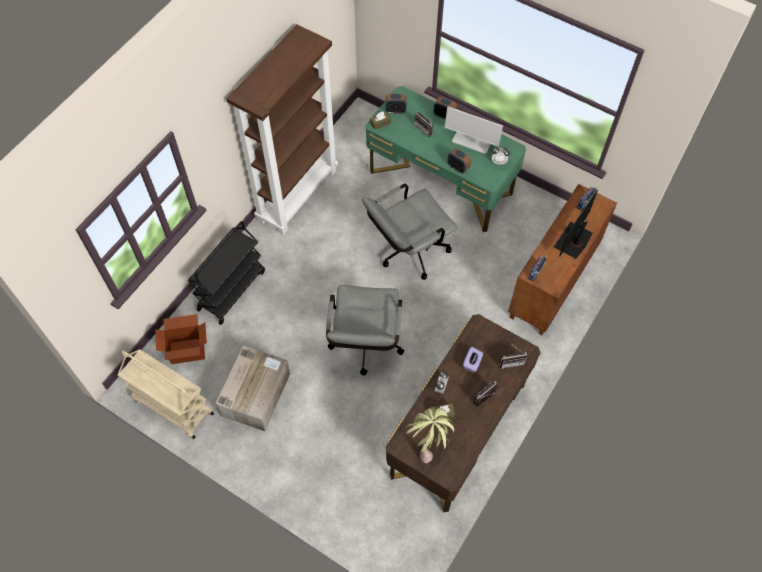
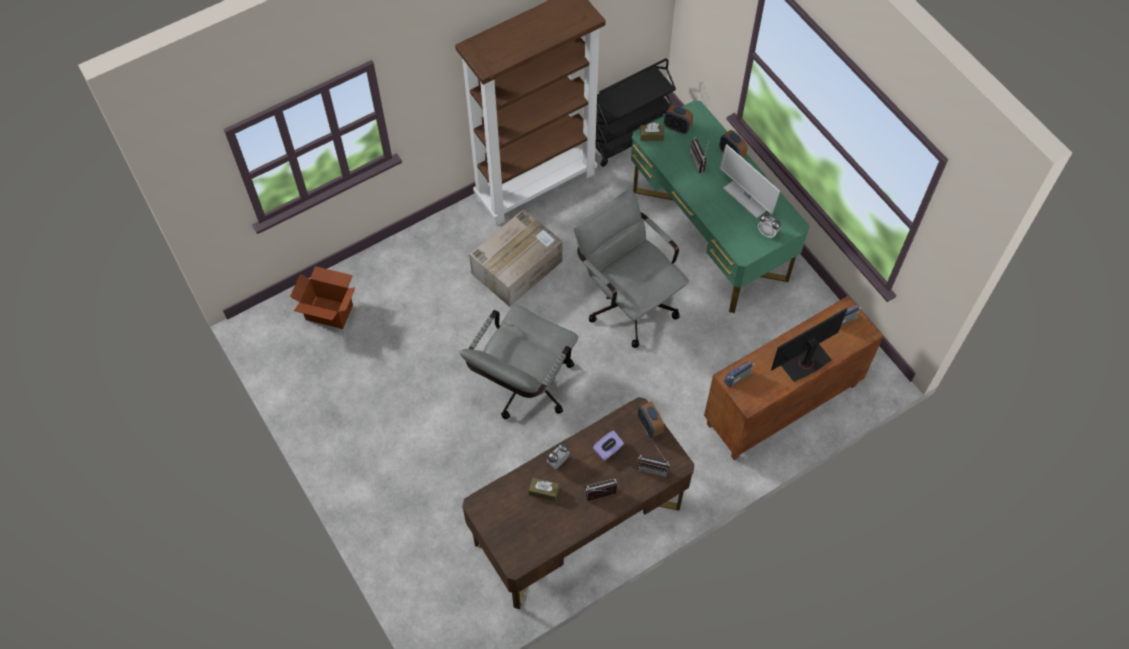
camera: 25 degrees right, 0 degrees up
(172, 406) = (284, 365): beige cart -> none
(231, 290) = (409, 264): black cart -> black cart (628, 136)
(256, 393) = (378, 389): cardboard box -> cardboard box (518, 266)
(407, 252) = (627, 300): grey office chair -> grey office chair turned 60 degrees clockwise
(428, 444) = (511, 517): potted plant -> none
(458, 167) = (714, 221): alarm clock -> alarm clock (649, 426)

